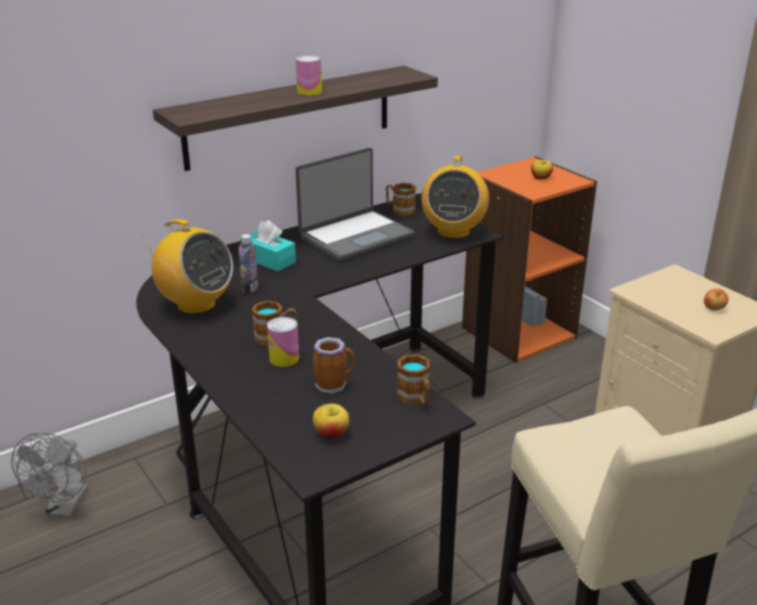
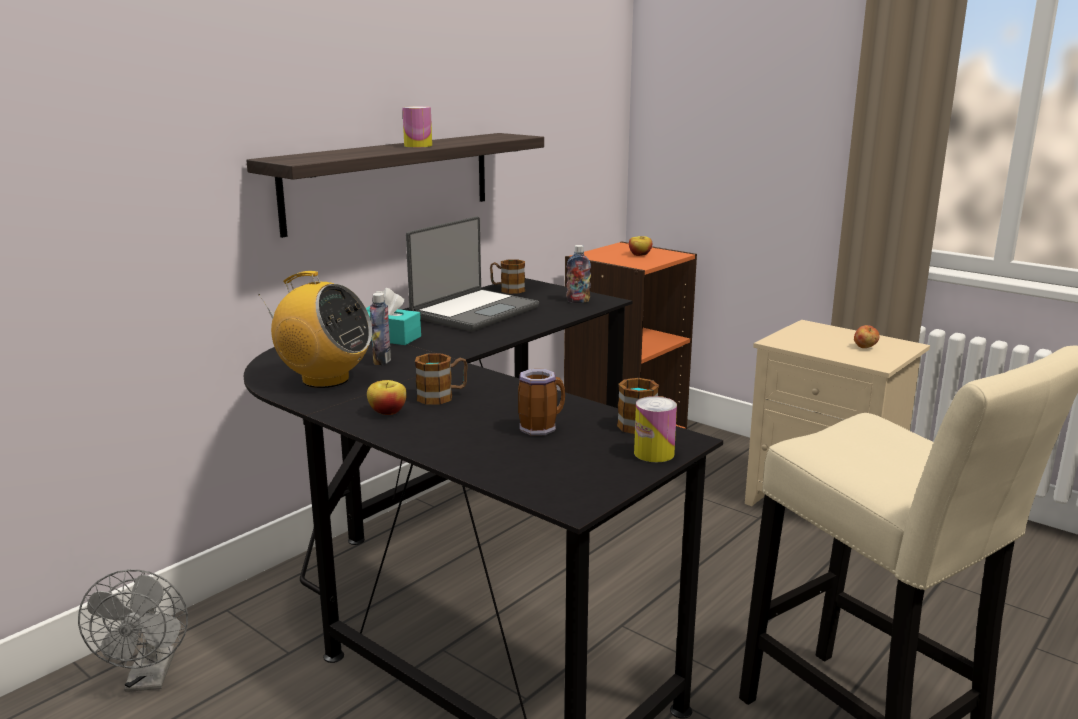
camera: 15 degrees left, 10 degrees down
(284, 358) = (465, 412): can -> can (654, 453)
(331, 433) = (570, 468): apple -> apple (387, 412)
(453, 232) = (578, 301): radio -> bottle

